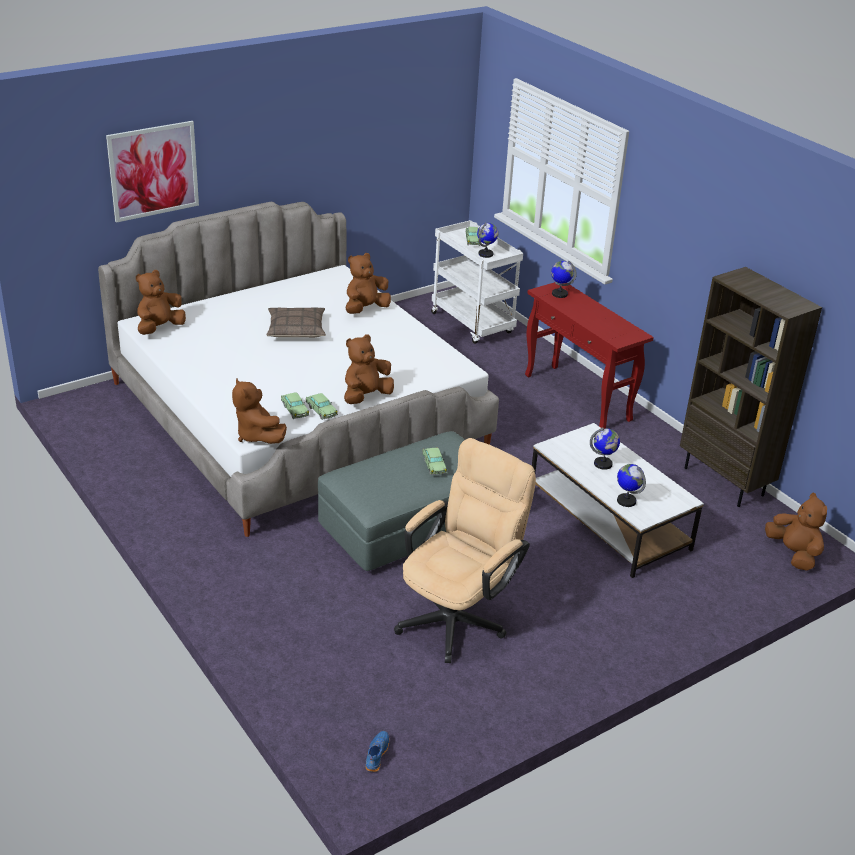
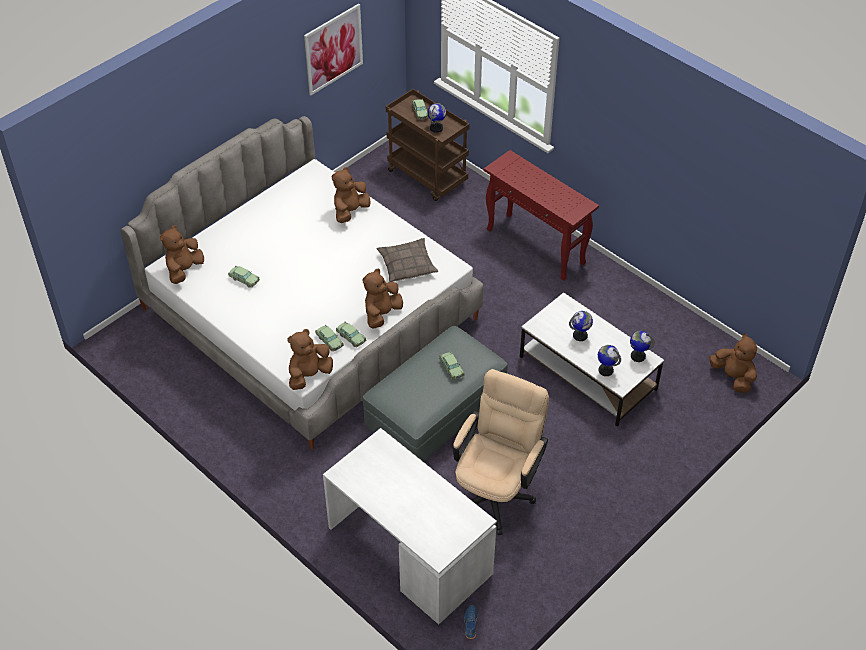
camera: 10 degrees left, 15 degrees up
(153, 171) = (153, 139): picture -> picture (333, 49)
(222, 345) = (244, 279): none -> toy car
(257, 436) = (309, 375): brown plush toy -> brown plush toy turned 90 degrees clockwise
(296, 329) = (300, 247): pillow -> pillow (407, 265)
(324, 659) = (408, 550): none -> white desk
(473, 324) = (428, 177): white cart -> brown cart
(559, 294) = (511, 168): globe -> globe (637, 356)
(725, 481) = (670, 314): brown bookcase -> none

